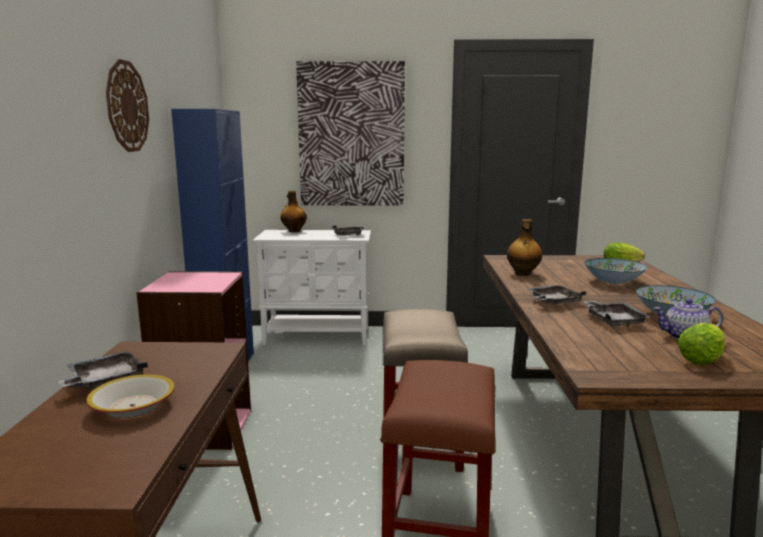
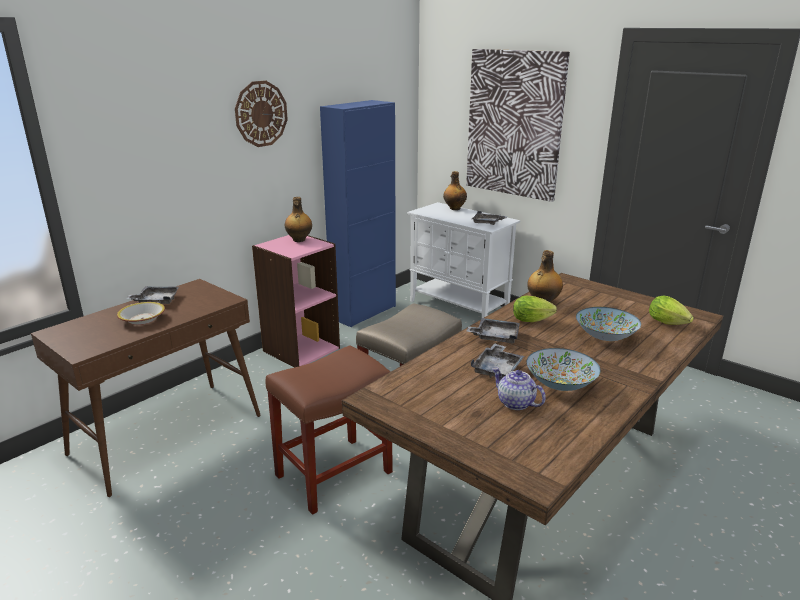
camera: 40 degrees right, 10 degrees up
(190, 276) = (299, 240): none -> bottle
(702, 359) = (474, 422): lettuce -> lettuce (534, 320)

